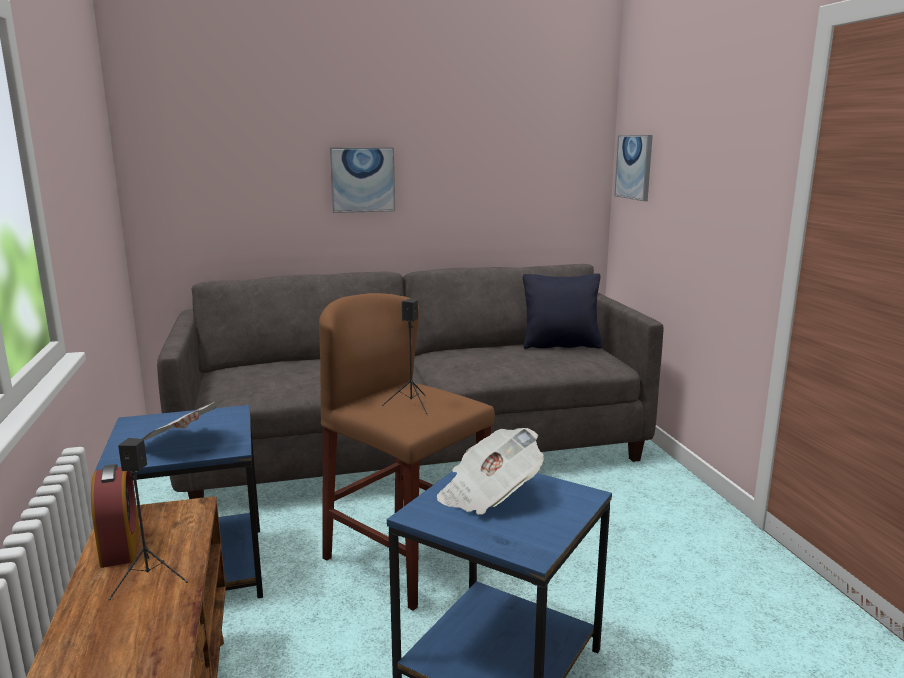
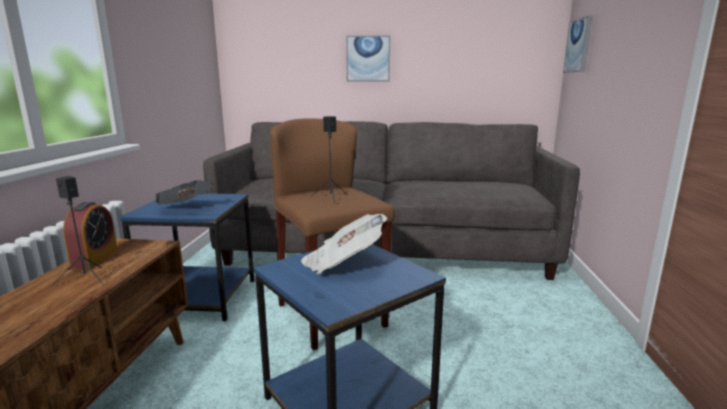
camera: 20 degrees right, 0 degrees up
(561, 345) = (499, 183): black pillow -> none

